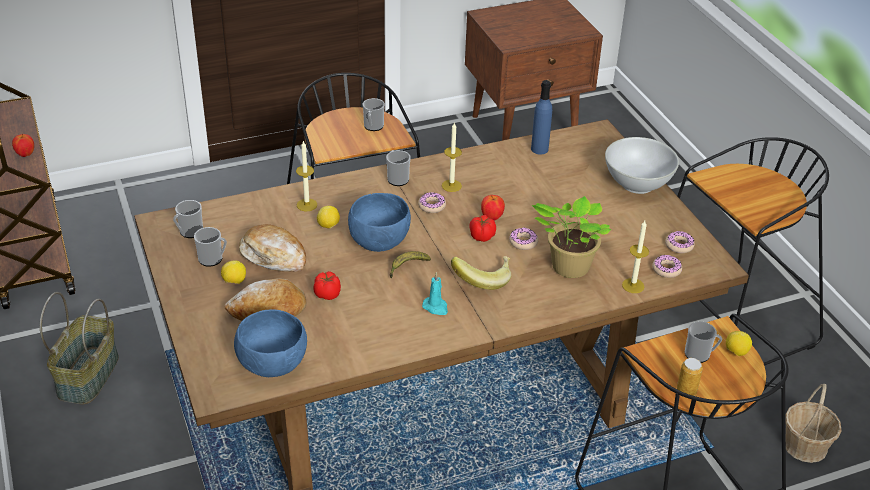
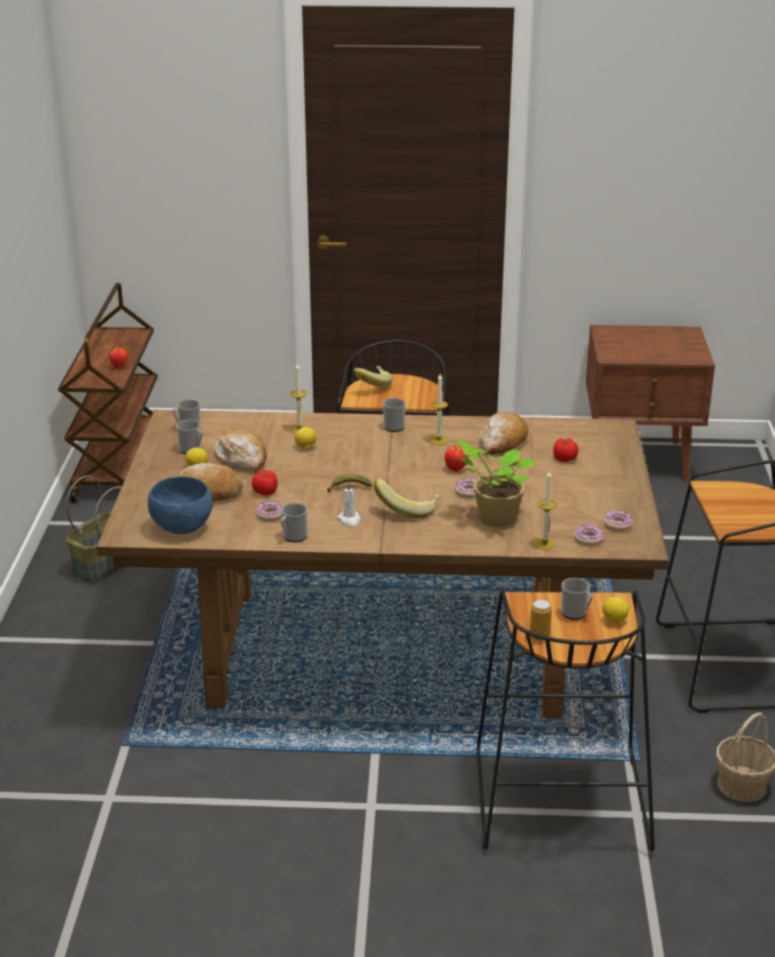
camera: 25 degrees right, 10 degrees down
(327, 128) = (371, 385): none -> banana
(373, 127) = (413, 391): mug -> mug (293, 537)
(378, 243) = (338, 467): blue bowl -> none
(432, 206) = (408, 451): donut -> donut (270, 515)
(436, 307) = (349, 520): turquoise candle -> white candle
(481, 236) = (434, 480): tomato -> tomato (564, 458)
(511, 173) = (503, 442): none -> bread
(539, 149) = (546, 429): blue bottle -> none
(637, 184) = (619, 472): white bowl -> none

